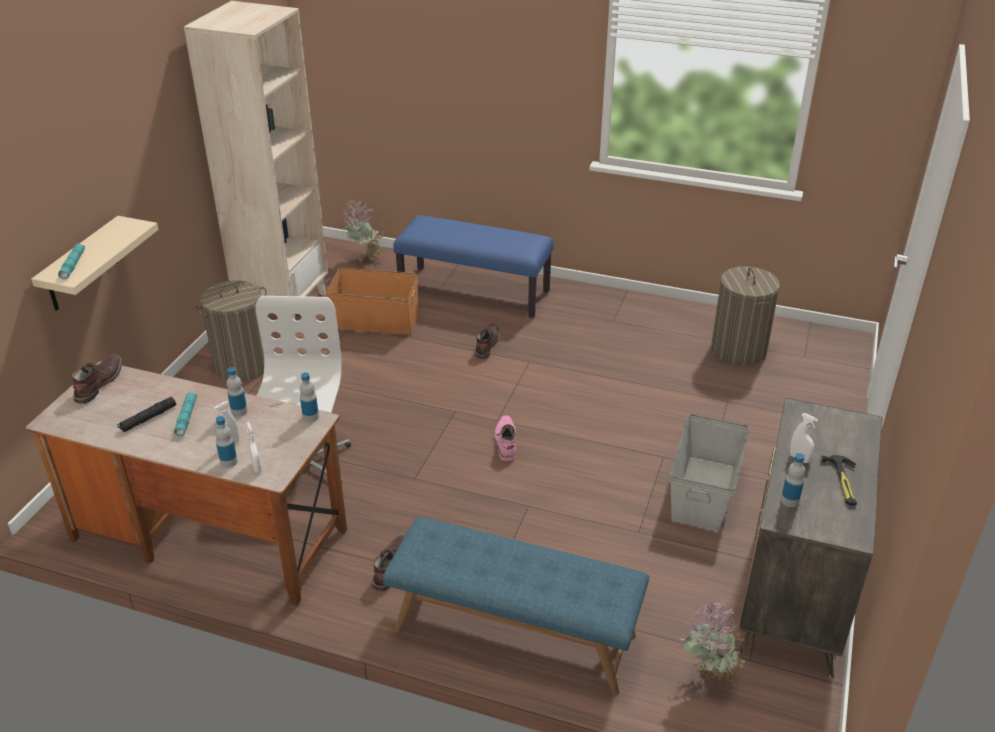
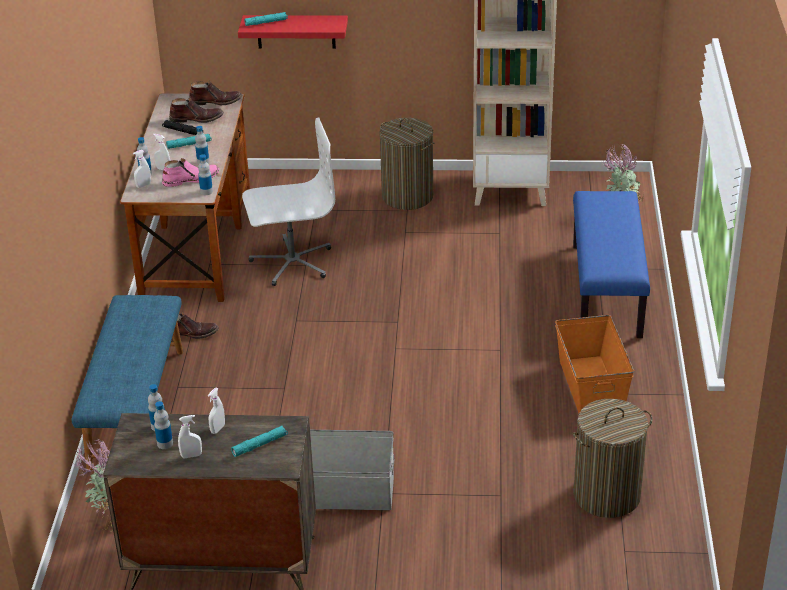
camera: 75 degrees right, 0 degrees up
(81, 265) = (296, 31): beige shelf -> red shelf
(375, 320) = (516, 244): orange storage box -> orange storage box (591, 386)
(486, 344) = (514, 318): brown boot -> brown boot (197, 118)
(505, 442) = (365, 359): pink boot -> pink boot (191, 179)
(821, 499) = (165, 444): none -> bottle
(829, 434) = (259, 445): none -> turquoise flashlight
(843, 482) = (191, 455): hammer -> white spray bottle

